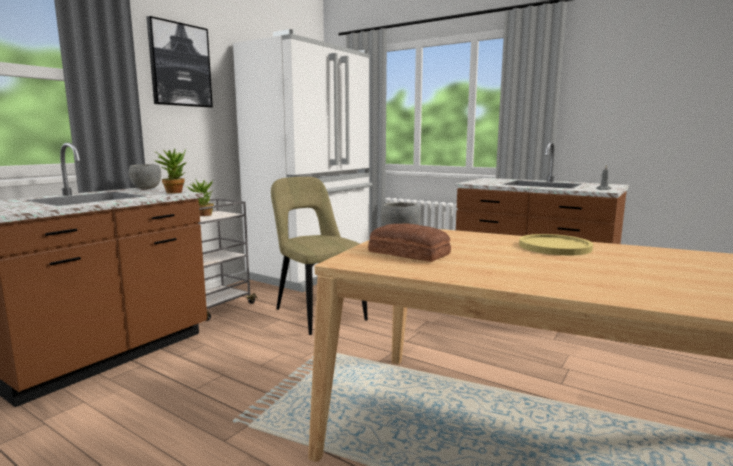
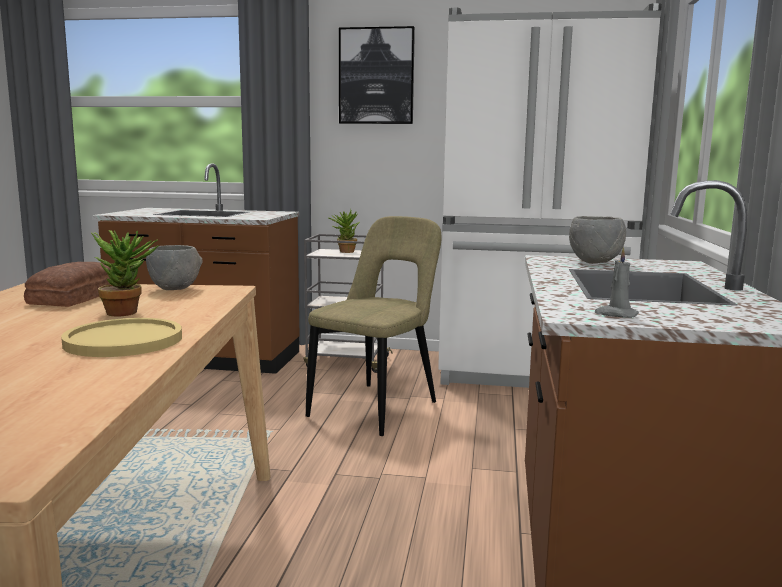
camera: 65 degrees right, 0 degrees up
(146, 189) = (277, 213): grey bowl -> grey bowl (595, 262)
(174, 192) = (260, 217): potted plant -> potted plant (128, 312)

